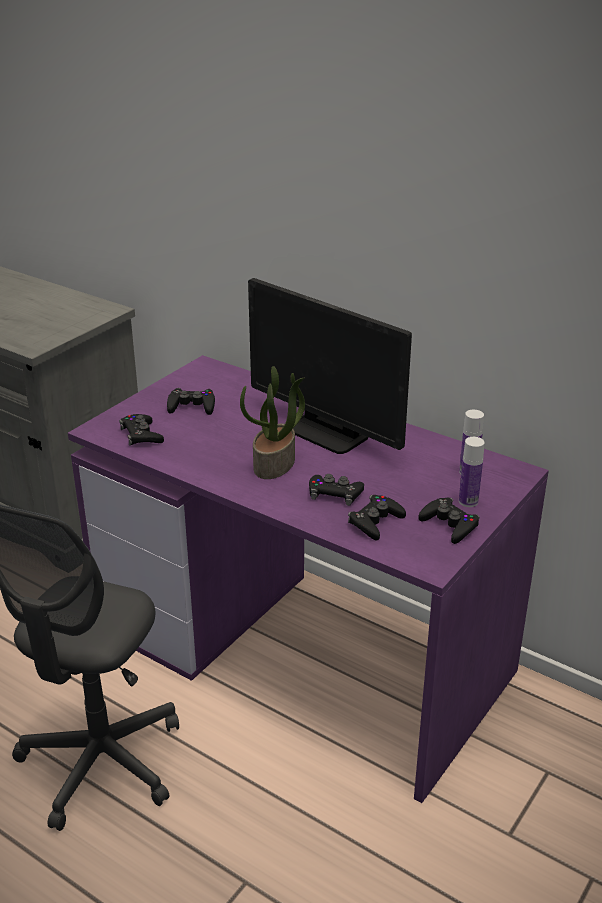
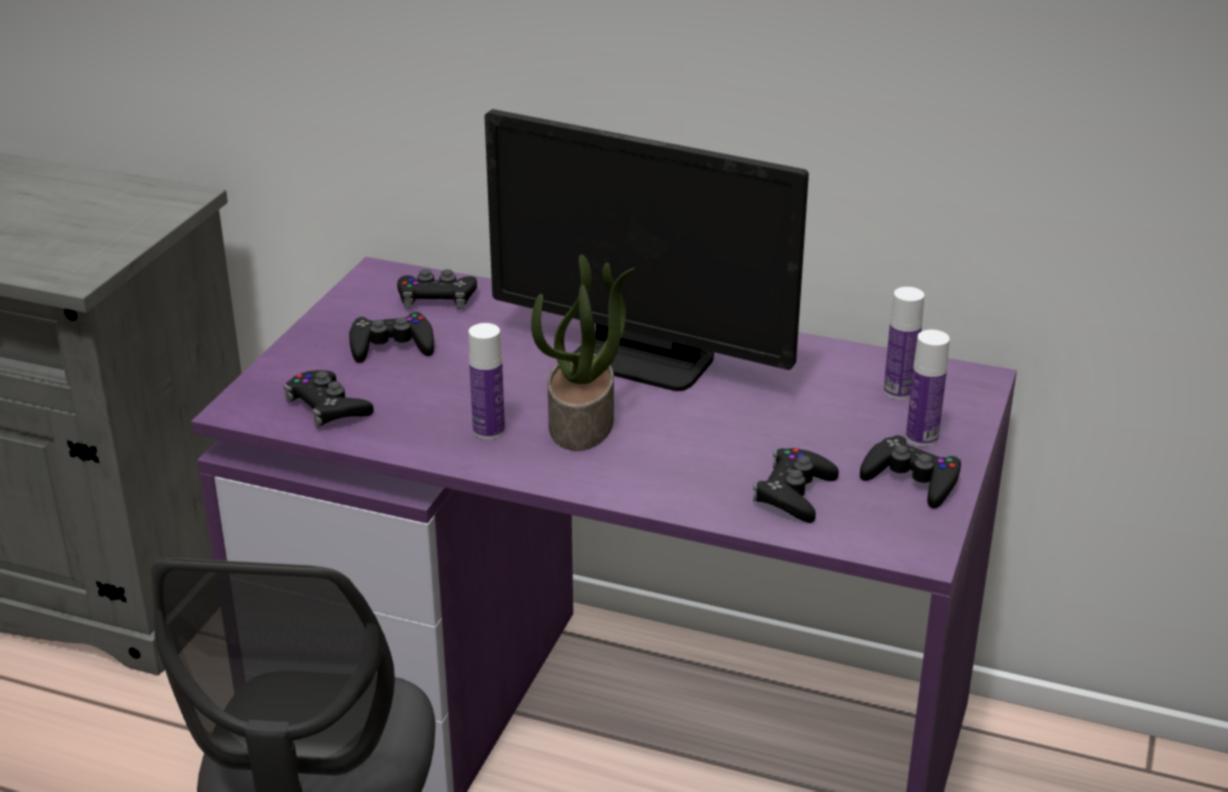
camera: 15 degrees left, 0 degrees up
(221, 461) = (488, 430): none -> bottle
(335, 494) = (706, 458): black game controller -> black game controller (437, 298)

